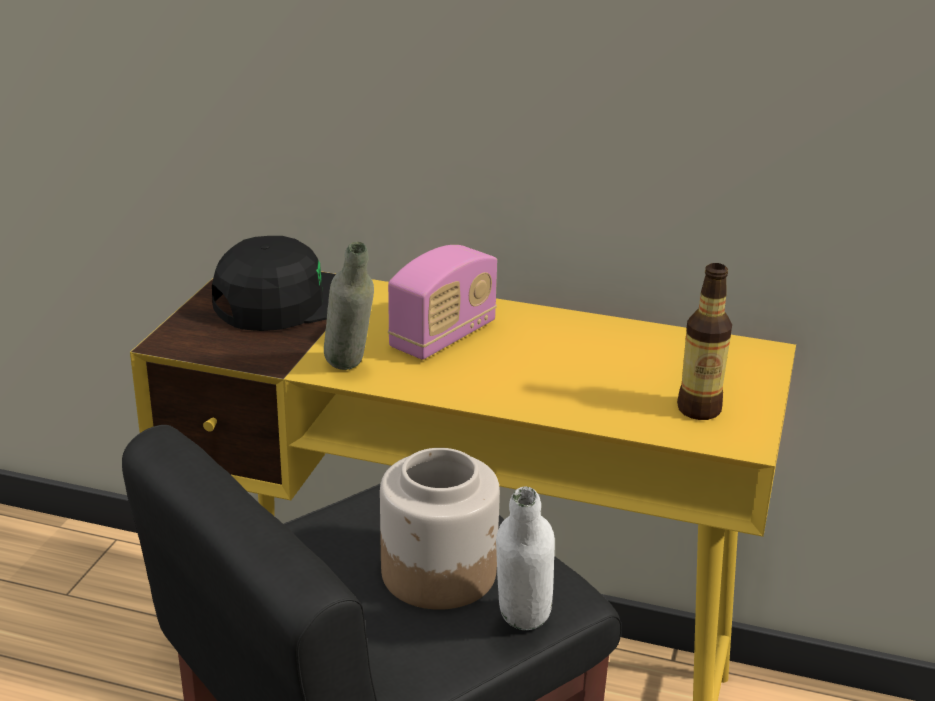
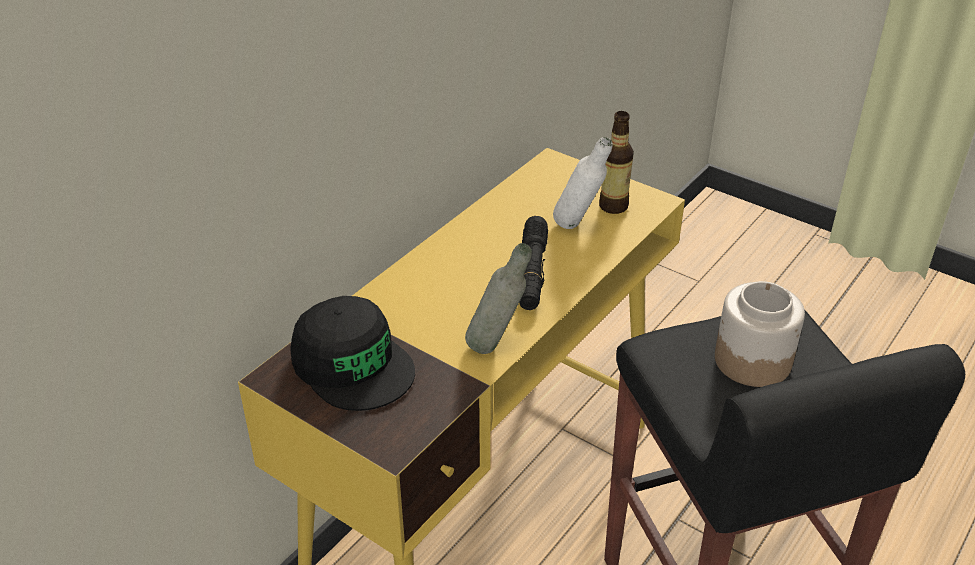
camera: 70 degrees left, 10 degrees up
(283, 302) = (353, 364): black cap -> black cap turned 150 degrees clockwise
(443, 337) = (463, 288): radio -> none
(504, 373) = (532, 272): none -> black flashlight
(522, 634) = (818, 341): white bottle -> white bottle (578, 227)

